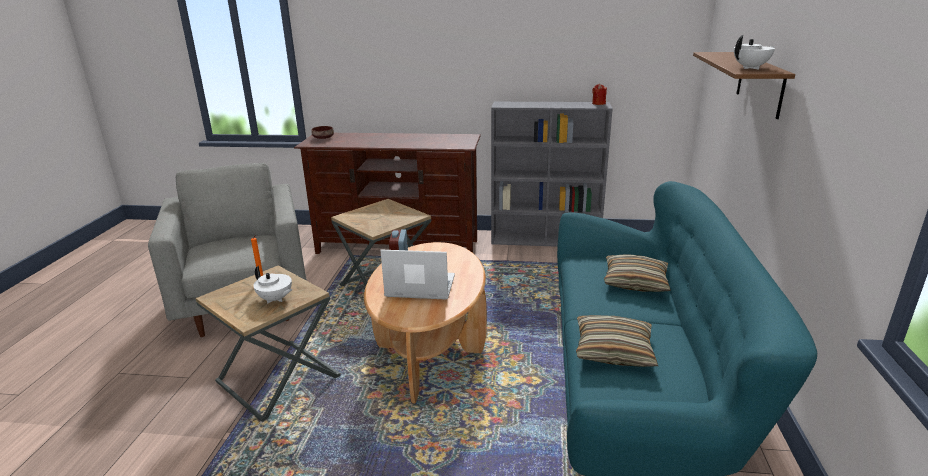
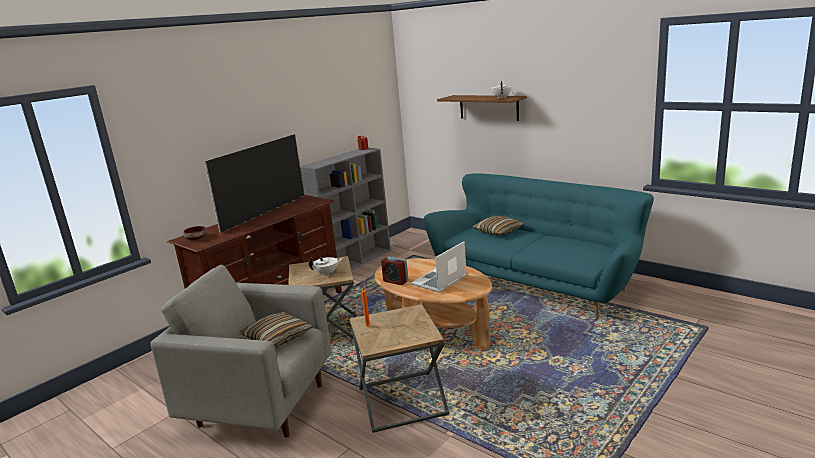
camera: 55 degrees left, 5 degrees down
(275, 299) = (408, 323): white teapot -> white teapot (327, 273)
(407, 138) = (265, 213): none -> television
(613, 350) = (555, 252): pillow -> pillow (277, 337)

